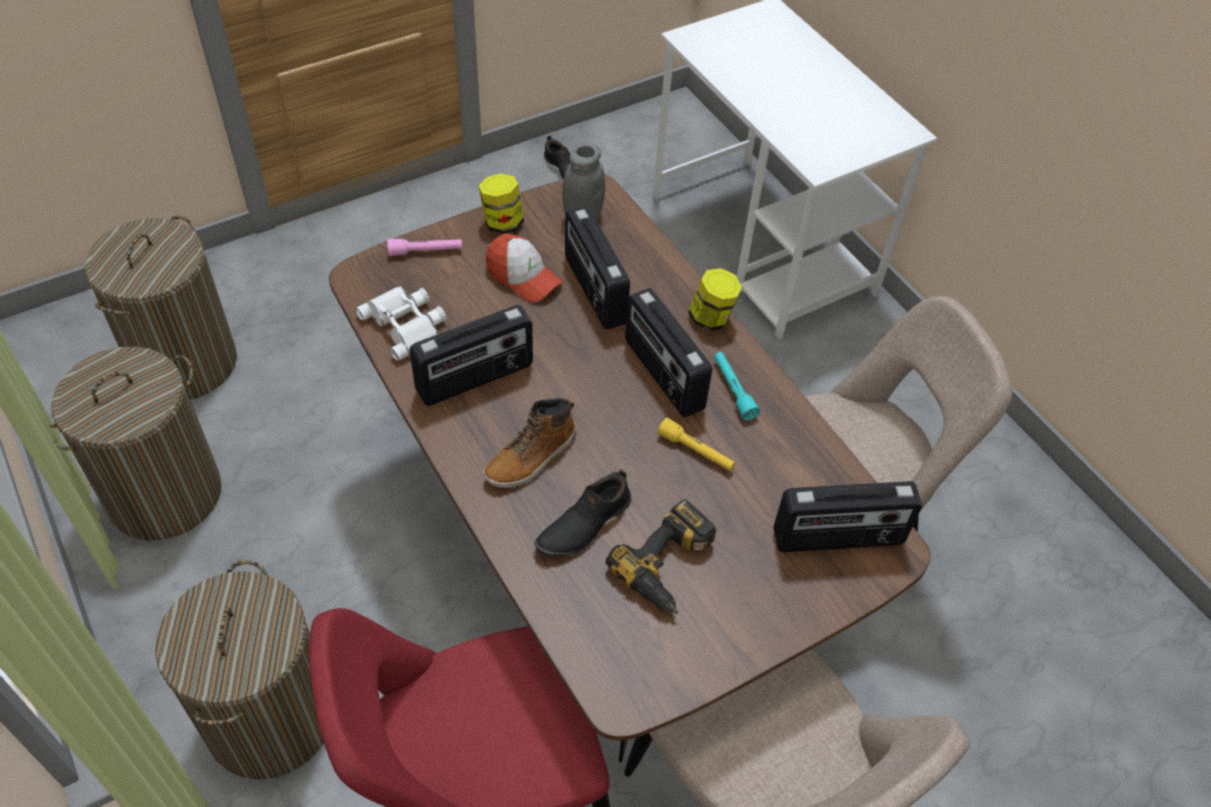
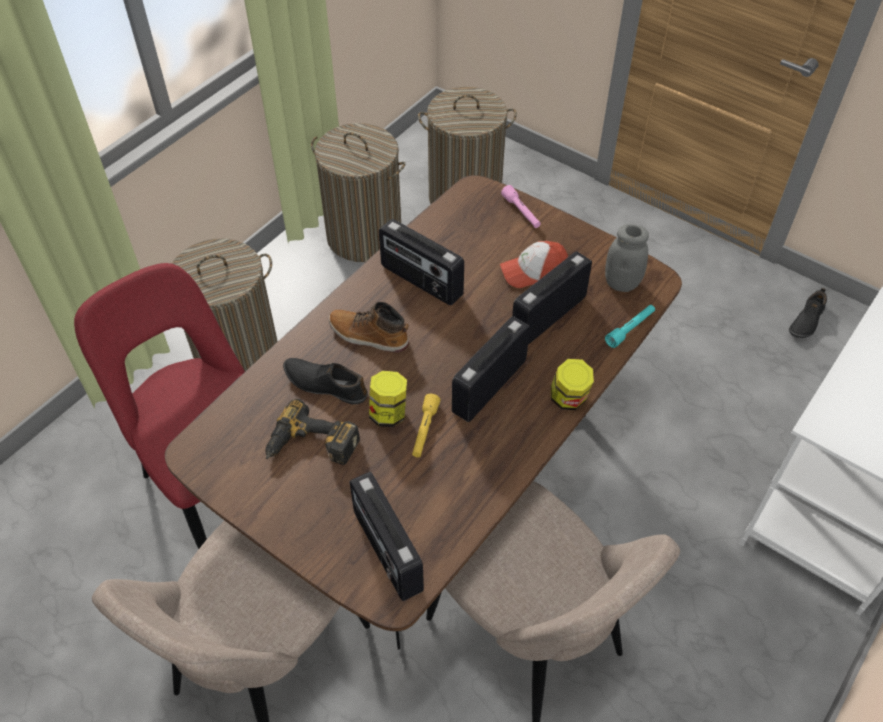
camera: 70 degrees right, 0 degrees up
(407, 324) = (447, 229): white binoculars -> none
(502, 223) = (580, 240): jar -> jar (389, 413)
(523, 277) = (533, 271): cap -> cap turned 60 degrees clockwise
(733, 390) = (500, 436): turquoise flashlight -> turquoise flashlight (630, 329)

